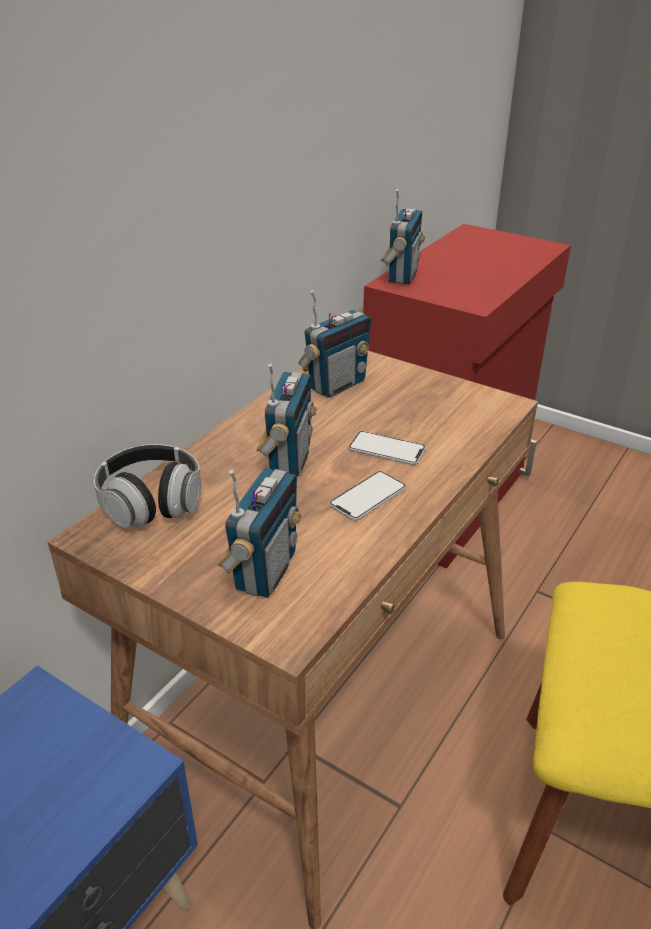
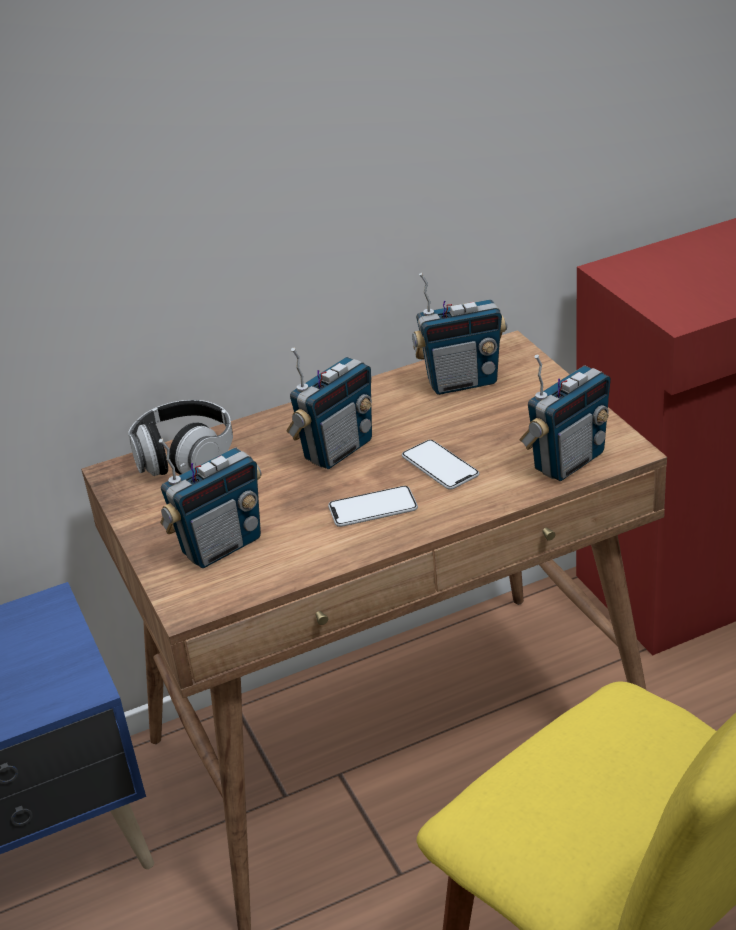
camera: 35 degrees right, 0 degrees up
(402, 276) = (635, 261): radio -> radio (568, 461)

